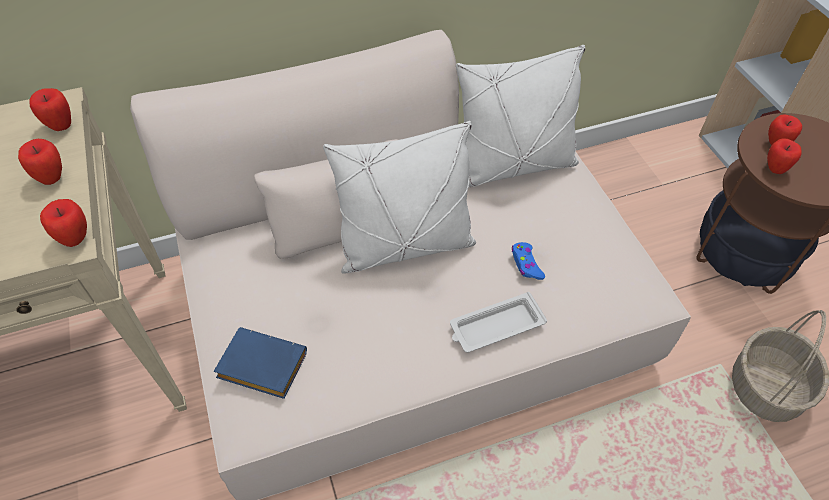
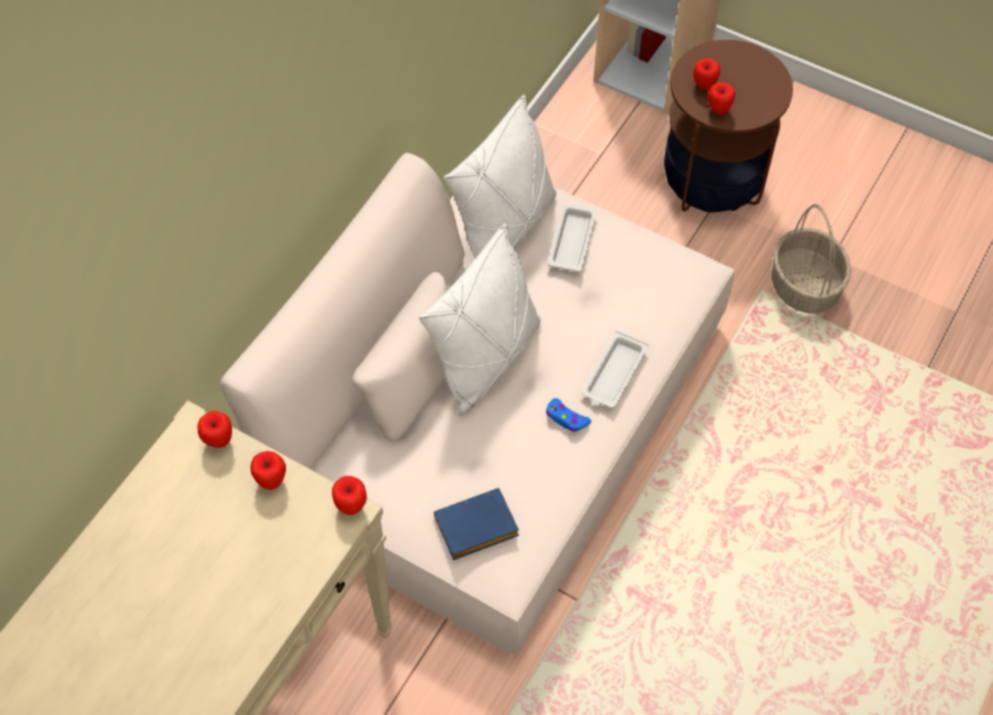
camera: 40 degrees left, 5 degrees up
(526, 264) = (591, 309): blue game controller -> blue game controller (566, 419)
(559, 204) = (572, 240): none -> white tray

